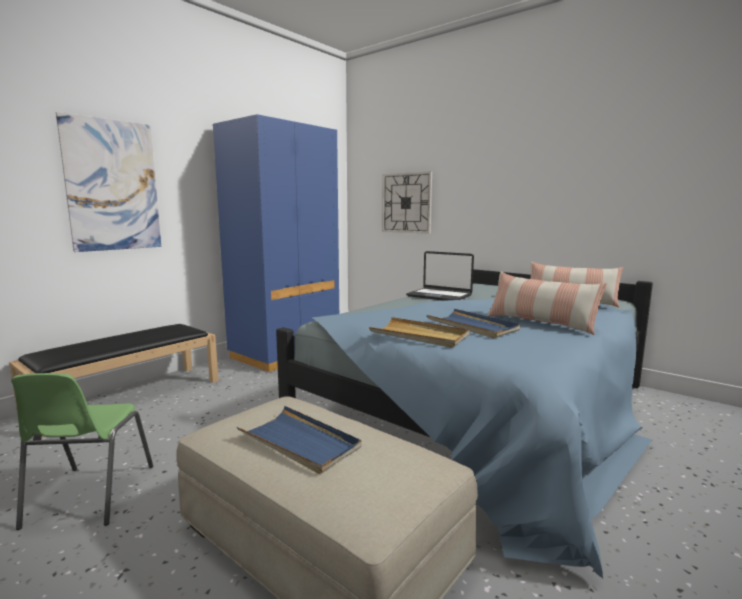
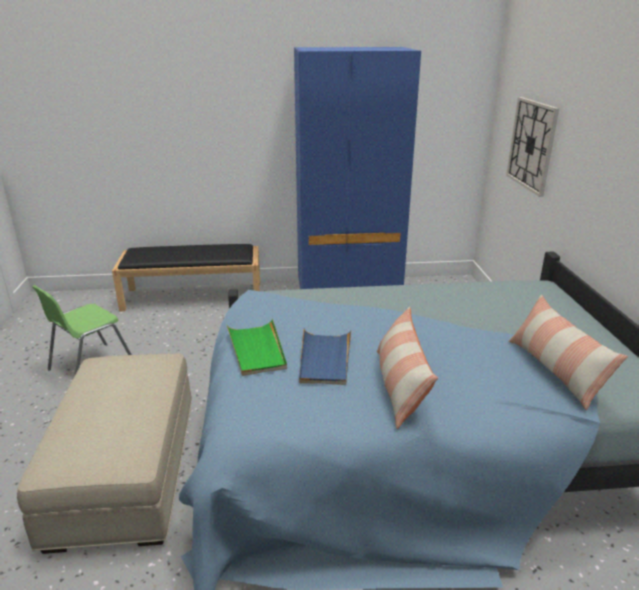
camera: 45 degrees right, 15 degrees up
(113, 185) = (196, 118): picture -> none
(299, 442) = (109, 397): blue tray -> none
(419, 336) = (257, 350): beige tray -> green tray
(439, 296) = (436, 297): laptop -> none

